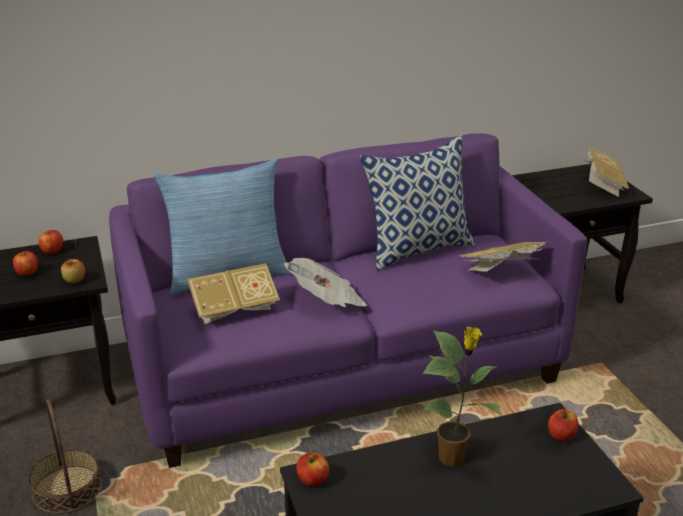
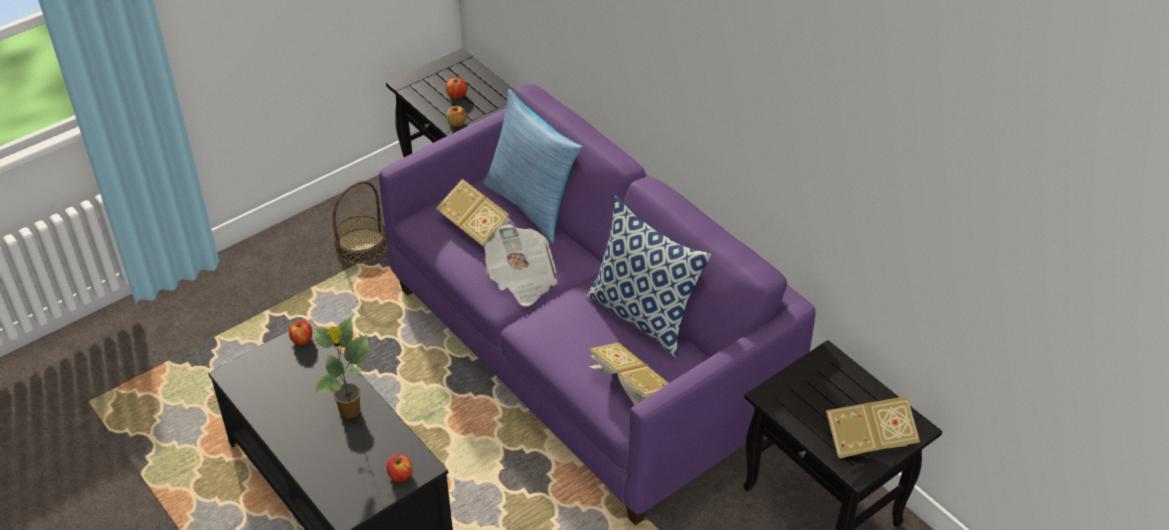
camera: 70 degrees right, 15 degrees up
(52, 251) = (496, 92): apple -> none

